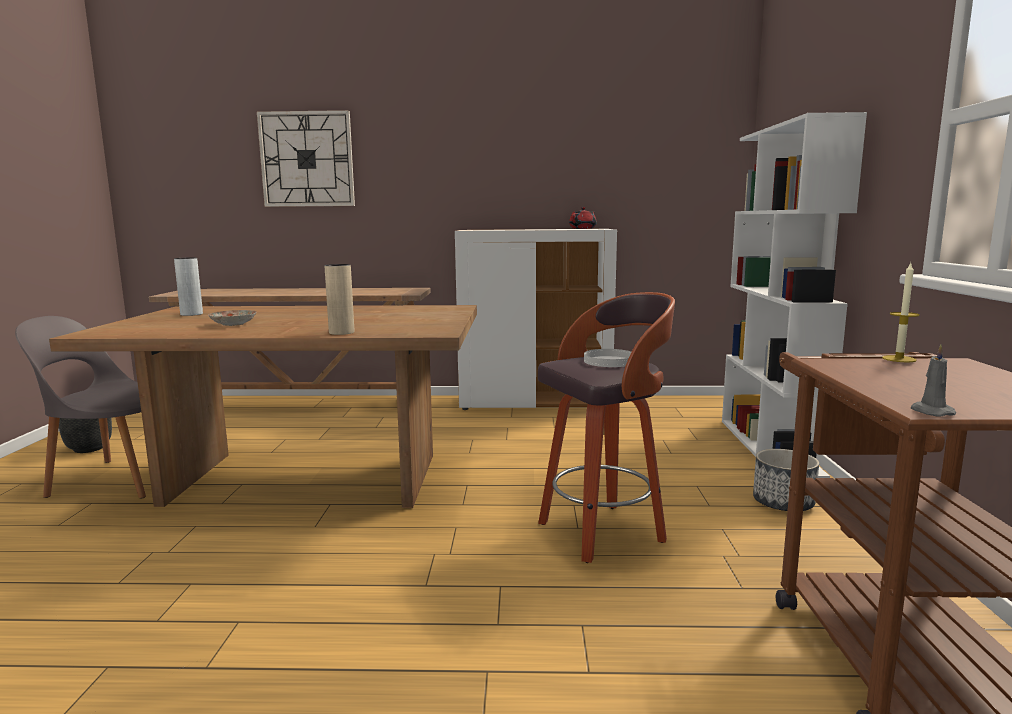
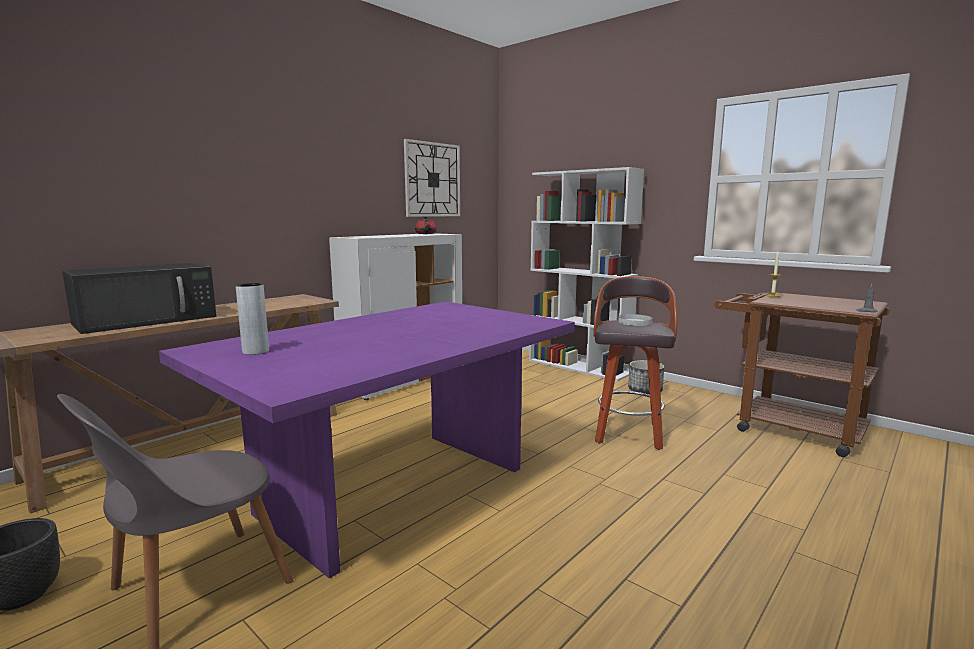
camera: 50 degrees left, 0 degrees up
(233, 324) = (372, 348): plate -> none
(269, 291) = (148, 320): none -> black microwave
(304, 479) = (396, 491): brown dining table -> purple dining table
(307, 159) = (161, 159): wall clock -> wall clock (432, 180)
(341, 332) = (499, 334): beige vase -> none

